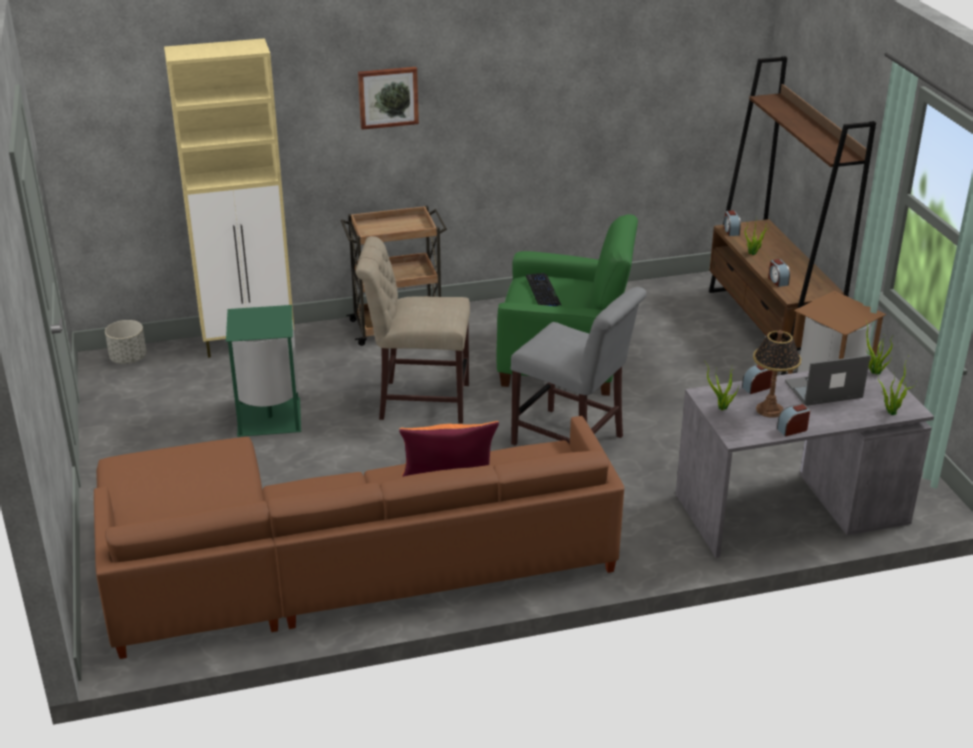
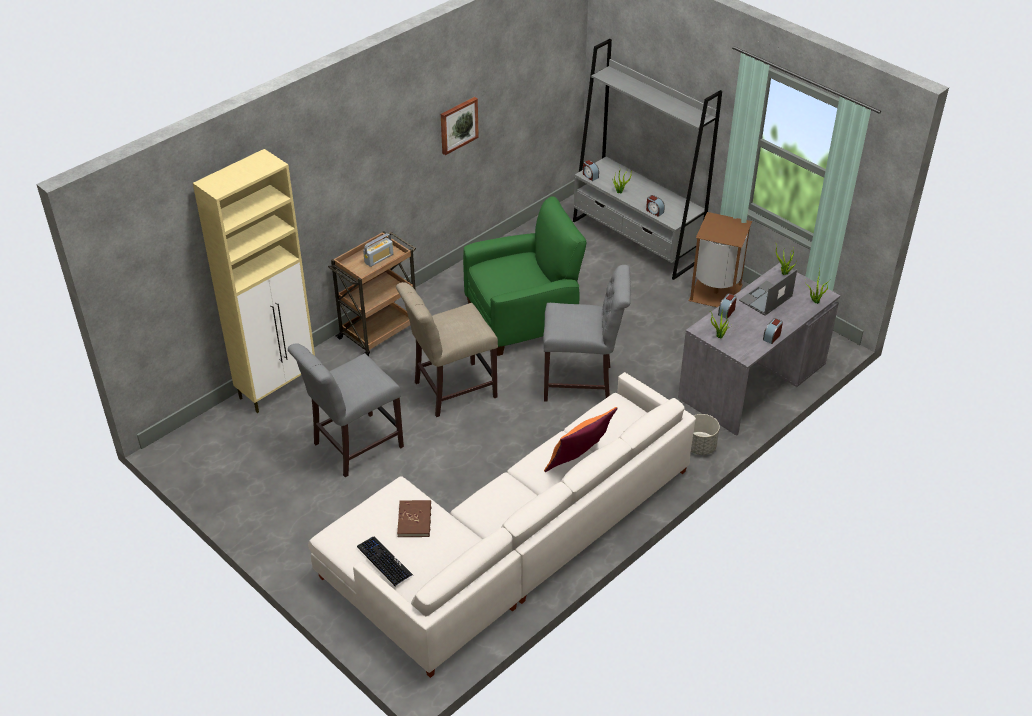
camera: 30 degrees left, 10 degrees up
(128, 359) = (193, 439): grey planter -> grey planter (700, 447)
(213, 478) = (414, 520): none -> brown book
(268, 417) = (353, 447): green trash can -> grey chair
(332, 565) = (507, 545): brown sofa -> white sofa
(388, 97) = (349, 159): picture -> picture (458, 125)
(401, 228) = (379, 258): none -> radio
(542, 291) = (506, 274): keyboard -> keyboard (384, 561)
(769, 329) = (636, 241): brown bookcase -> grey bookcase
(770, 410) = (748, 326): table lamp -> none

